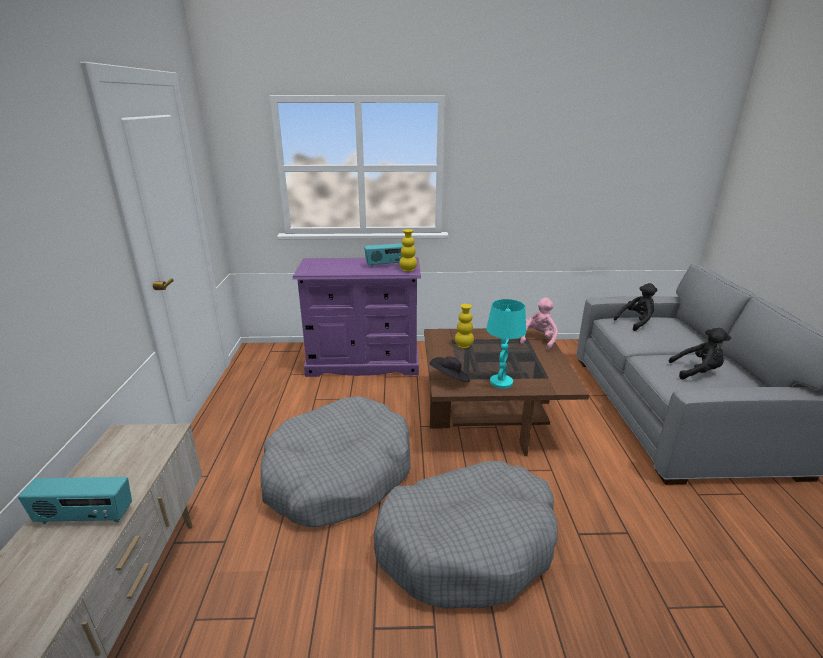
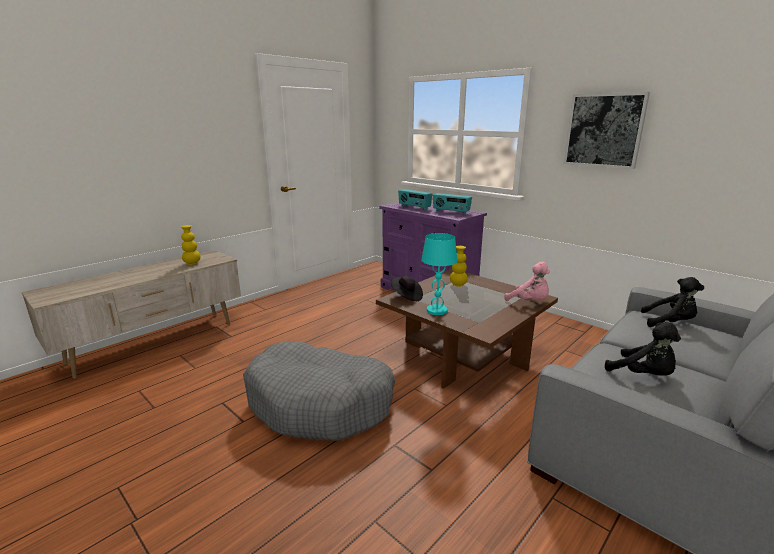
camera: 45 degrees right, 5 degrees down
(85, 517) = (152, 271): radio -> radio (414, 207)
(338, 474) = (317, 337): grey dog bed -> none
(408, 270) = (457, 217): yellow vase -> yellow vase (192, 263)
(524, 161) = (604, 130): none -> picture
(538, 340) = (529, 301): pink plush toy -> pink plush toy turned 60 degrees clockwise

